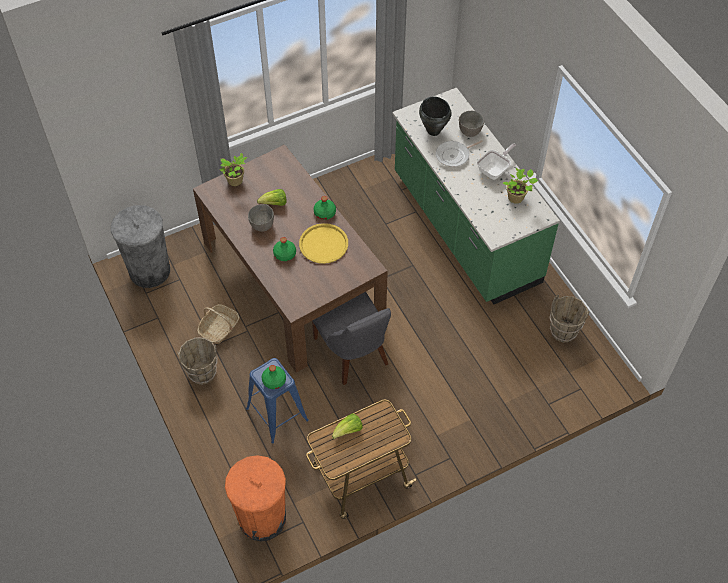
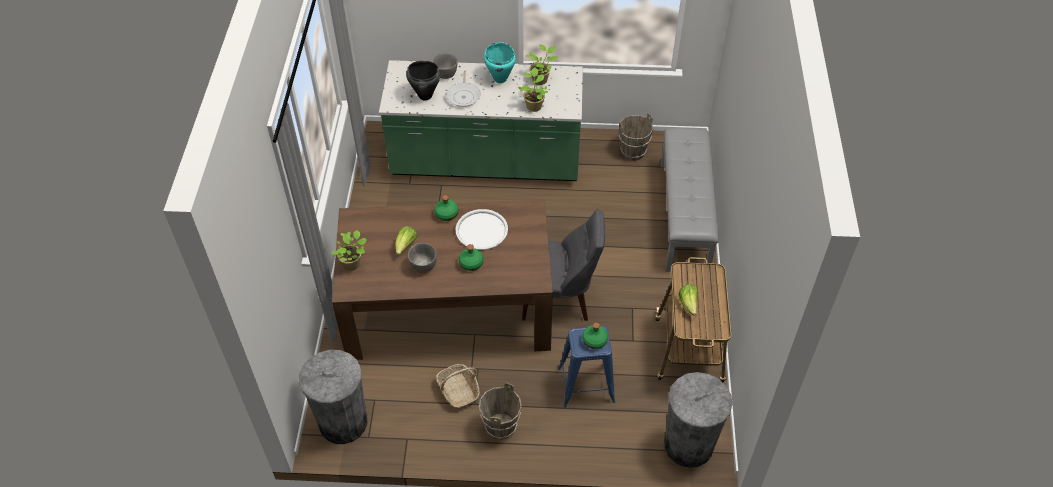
camera: 60 degrees left, 5 degrees down
(262, 518) = (688, 445): orange trash can -> grey trash can
(323, 244) = (481, 230): yellow tray -> white tray
(480, 208) = (534, 105): none -> potted plant
(495, 170) = (500, 78): frying pan -> turquoise cooking pot
(514, 408) = (684, 216): none -> grey bench

